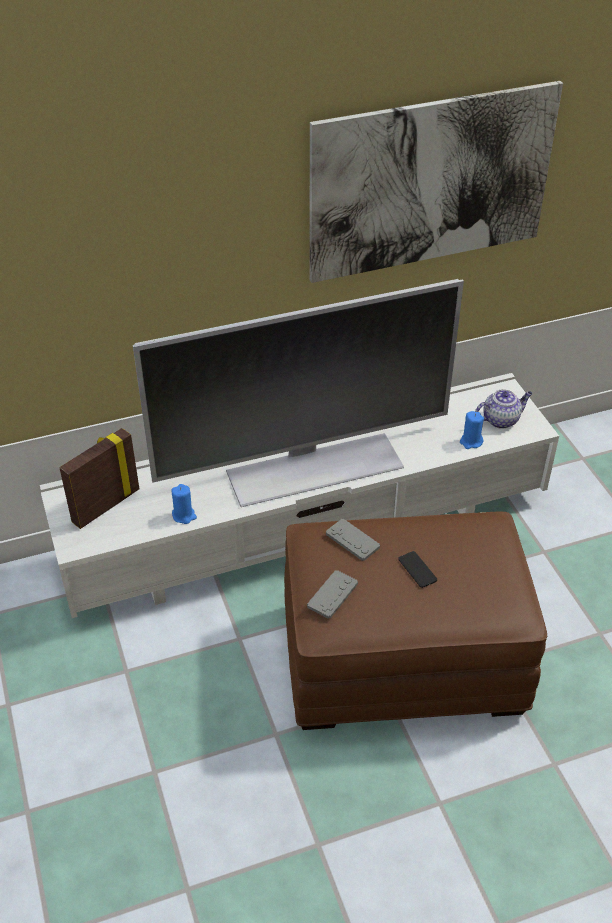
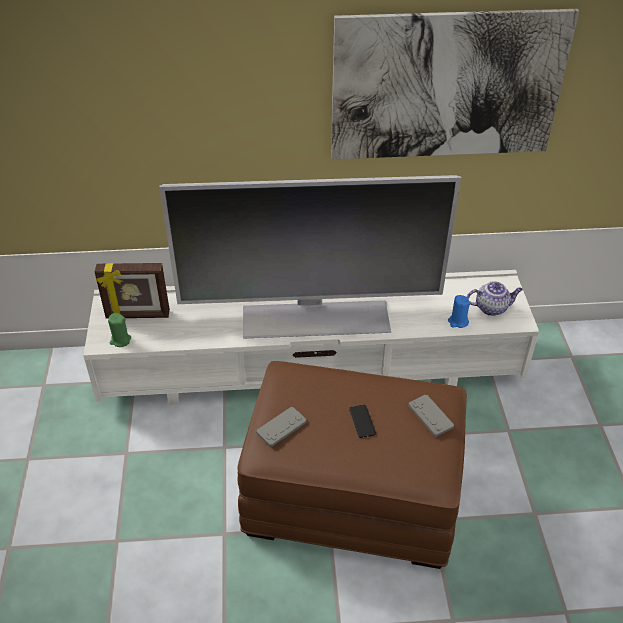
camera: 15 degrees right, 0 degrees up
(96, 538) = (120, 340): none -> green candle
(105, 505) = (137, 315): picture frame -> picture frame turned 150 degrees counterclockwise
(184, 515) = (195, 336): blue candle -> none
(352, 540) = (316, 384): grey game controller -> grey game controller (430, 416)

